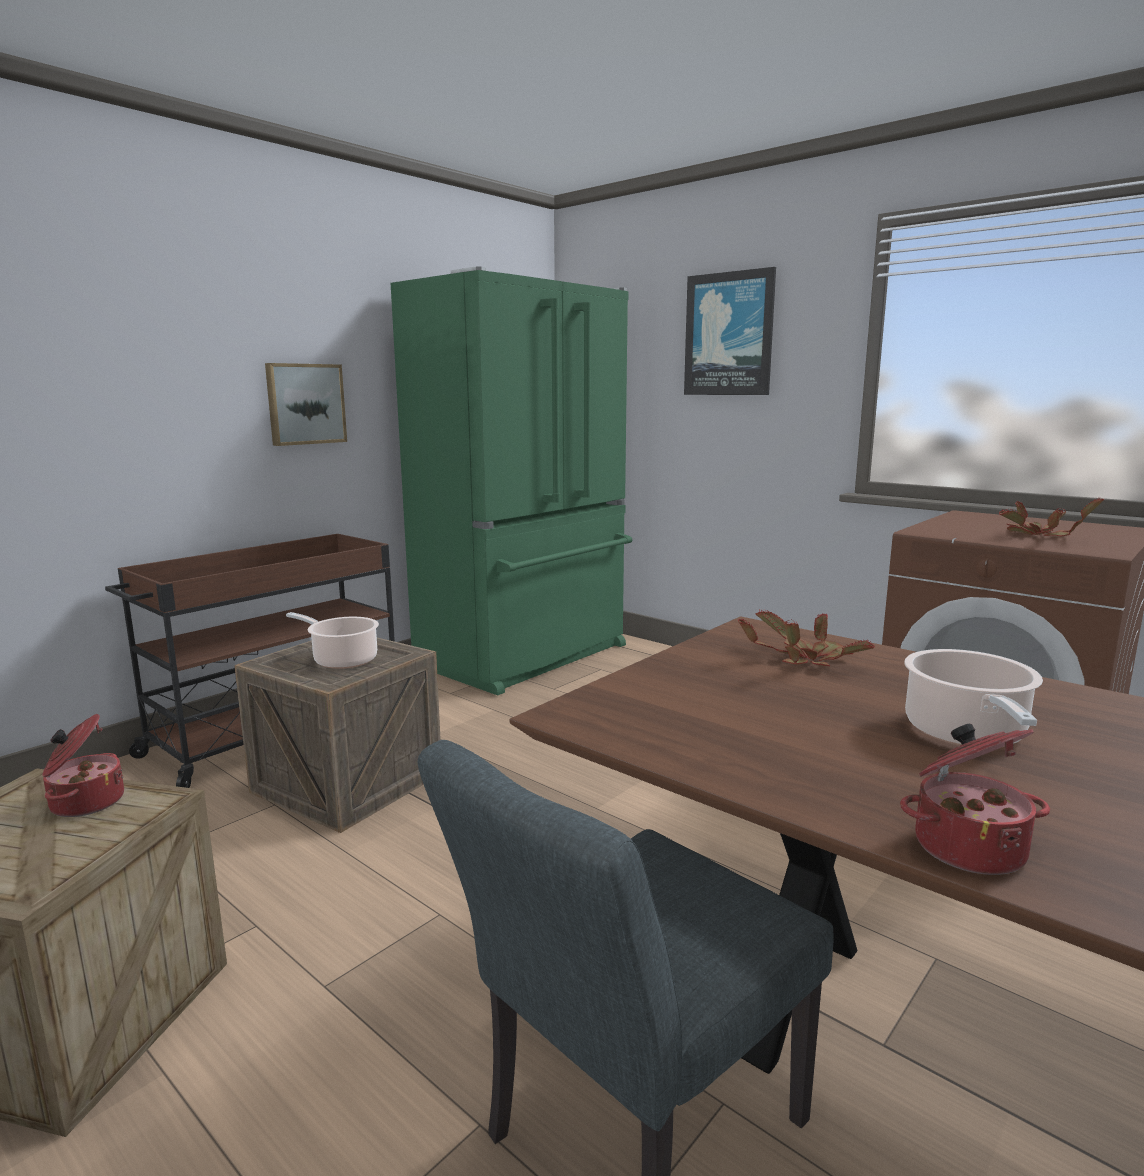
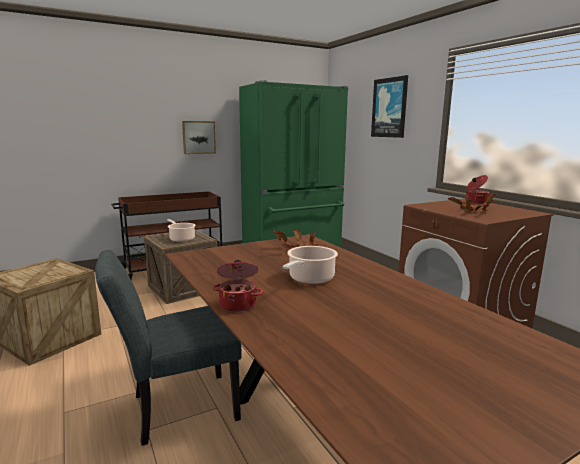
camera: 20 degrees right, 0 degrees up
(85, 802) = (59, 268): cooking pot -> cooking pot (475, 202)

